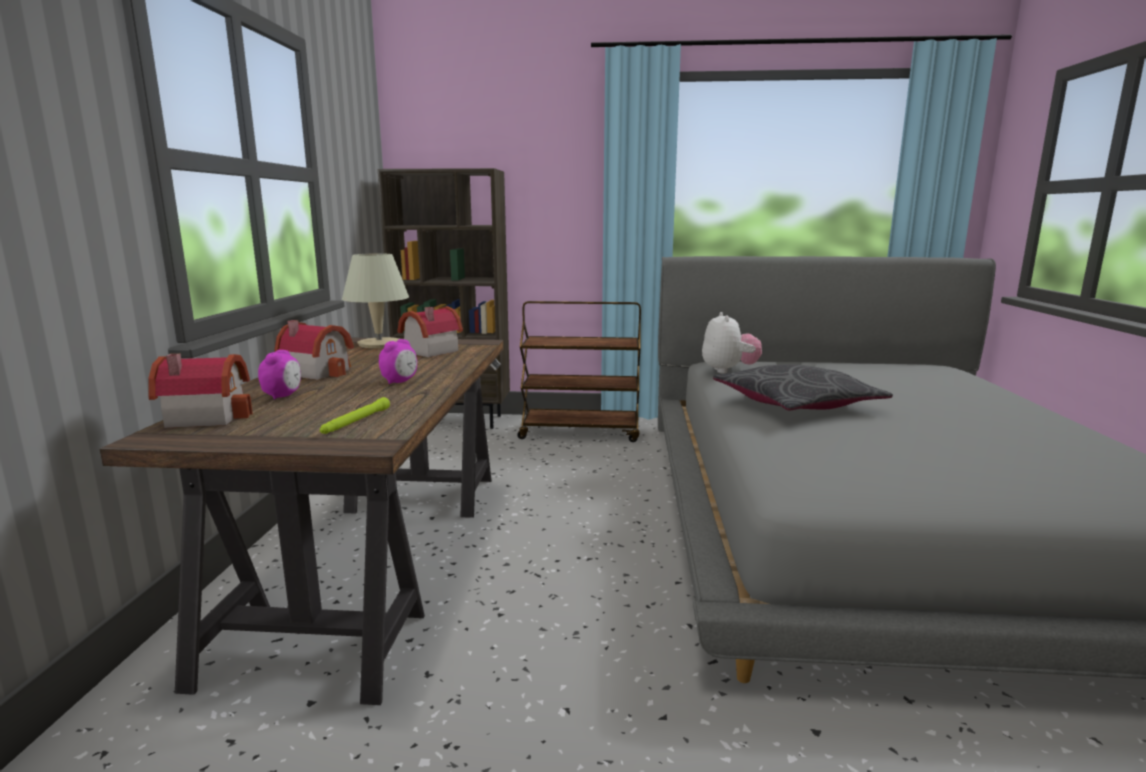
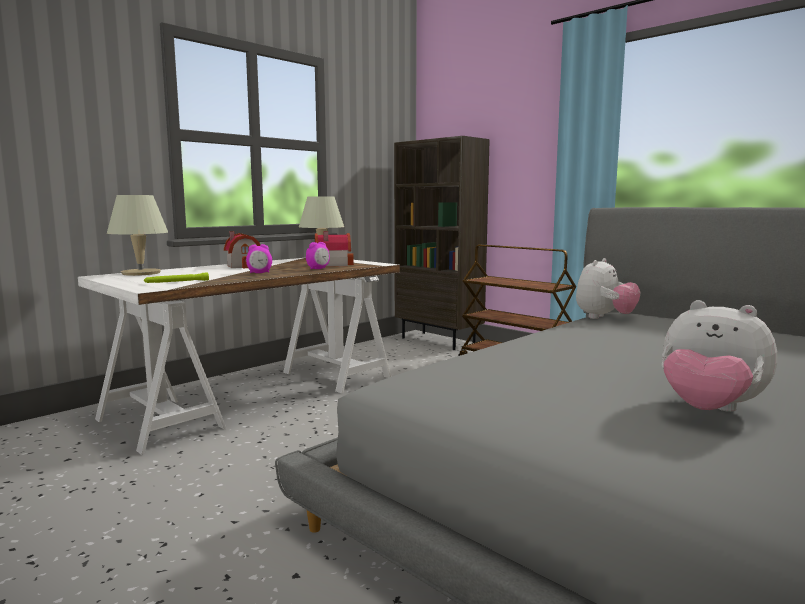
camera: 40 degrees right, 5 degrees down
(206, 416) = (141, 273): toy house -> beige table lamp
(283, 396) = (193, 271): alarm clock -> alarm clock (318, 269)
(376, 556) = (258, 396): brown desk -> white desk
(796, 404) = (578, 343): grey pillow -> none
(1012, 444) = (709, 410): none -> plush toy

